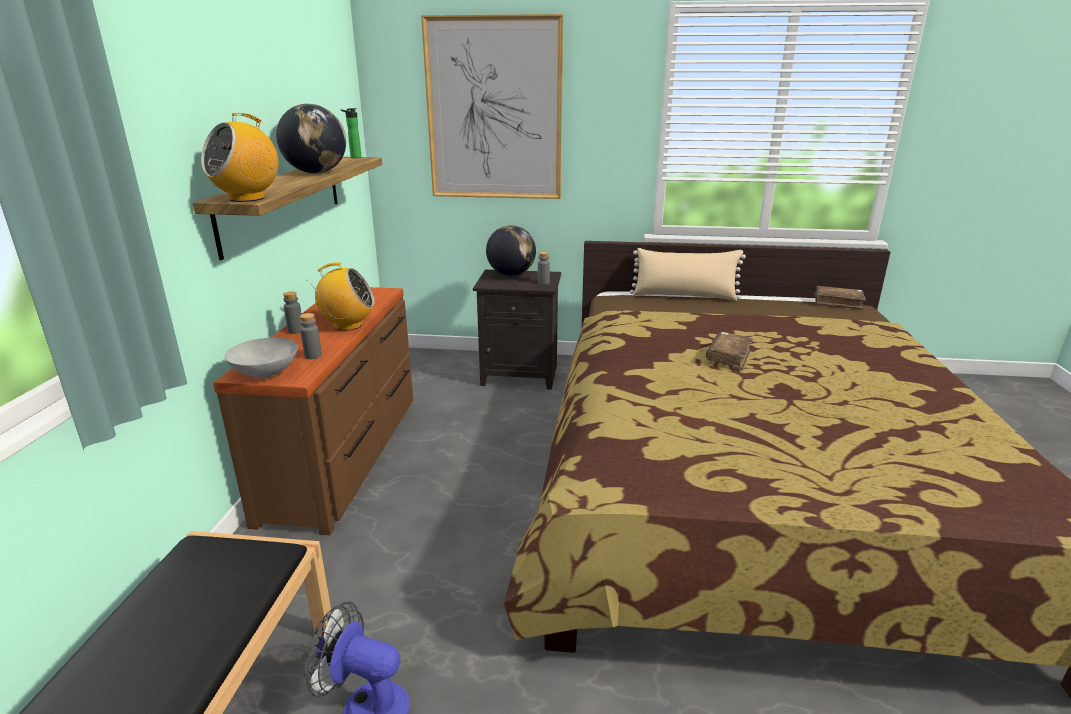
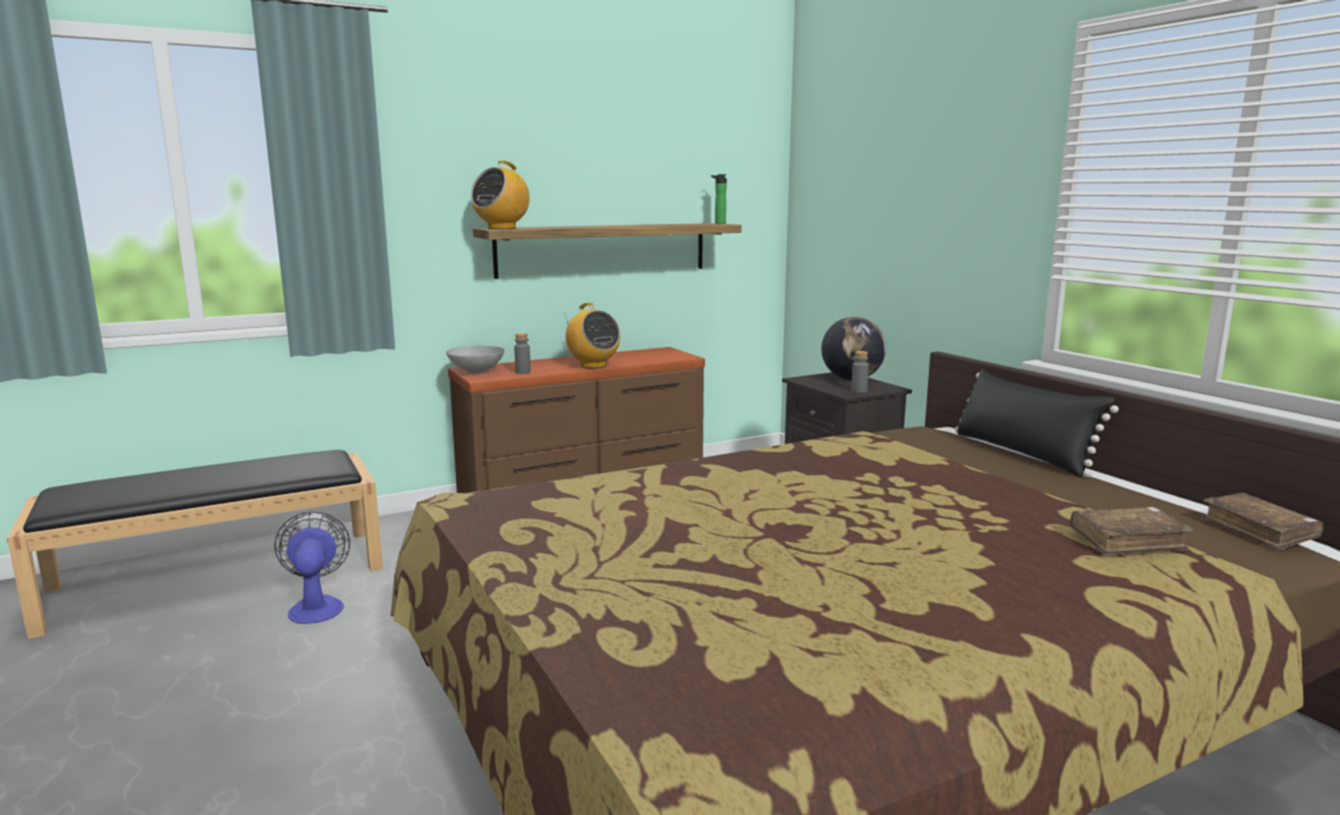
camera: 55 degrees right, 10 degrees down
(247, 198) = (502, 228): radio -> radio turned 60 degrees counterclockwise
(296, 331) = (559, 360): grey bottle -> none
(316, 173) = (627, 225): globe -> none
(494, 110) = (887, 181): picture -> none
(684, 296) = (1022, 453): beige pillow -> black pillow
(728, 357) = (838, 493): brown book -> brown book (1127, 541)

